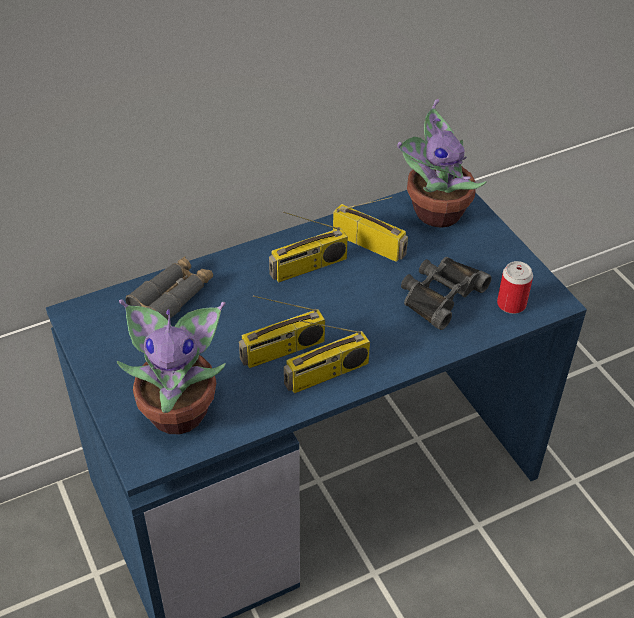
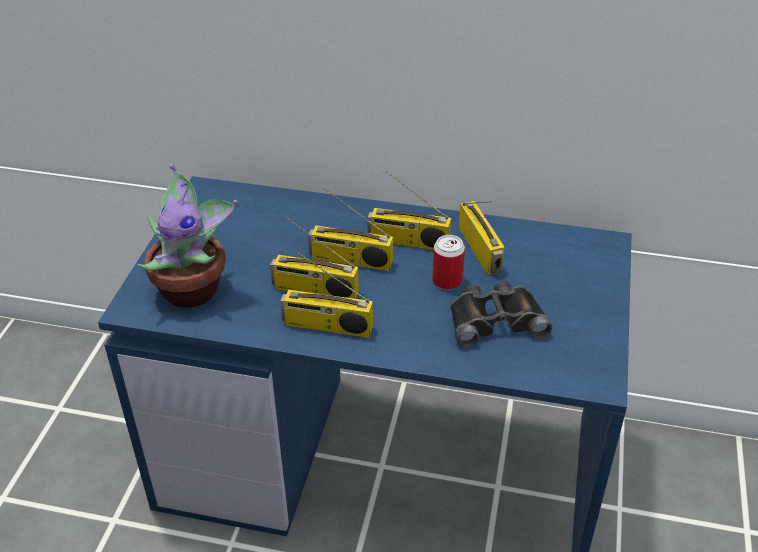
camera: 40 degrees right, 5 degrees down
(172, 297) = (281, 211): grey binoculars -> none
(281, 308) = (350, 260): none -> radio
(435, 211) = (571, 253): potted plant -> none
(511, 304) = (553, 362): can -> can (447, 281)

